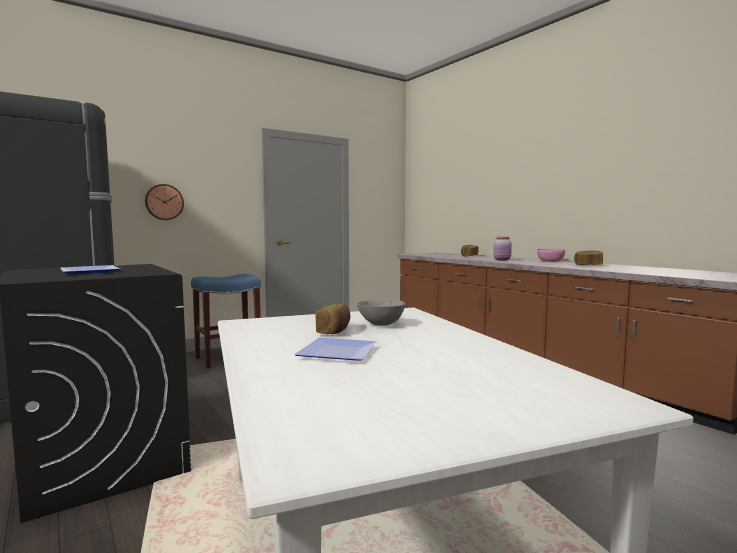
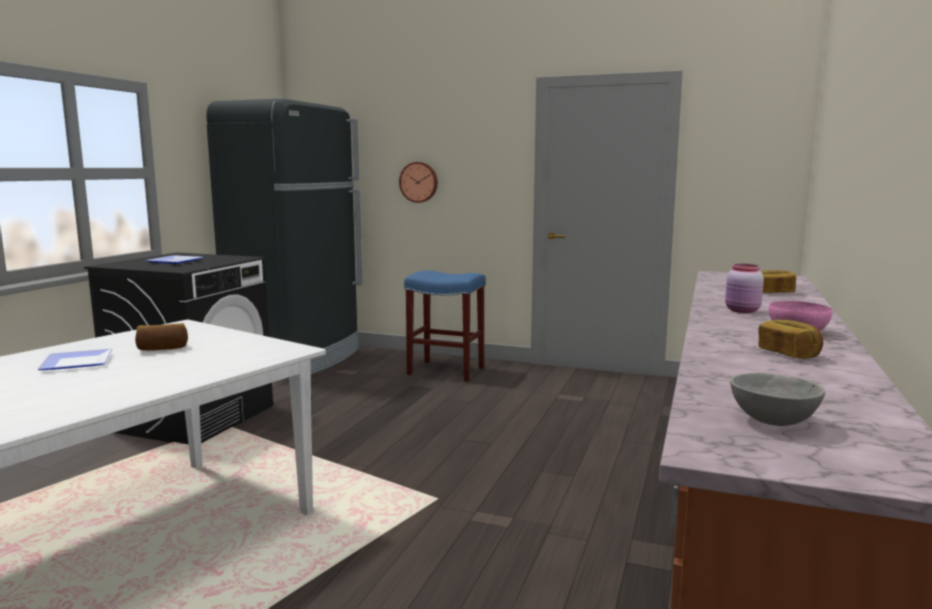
camera: 55 degrees right, 5 degrees up
(380, 325) = (204, 354): grey bowl -> grey bowl (771, 421)

